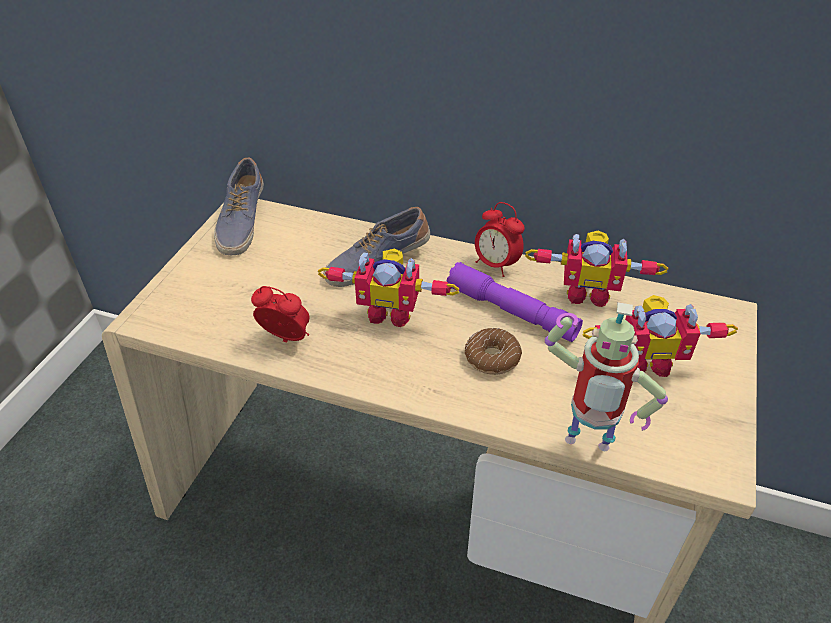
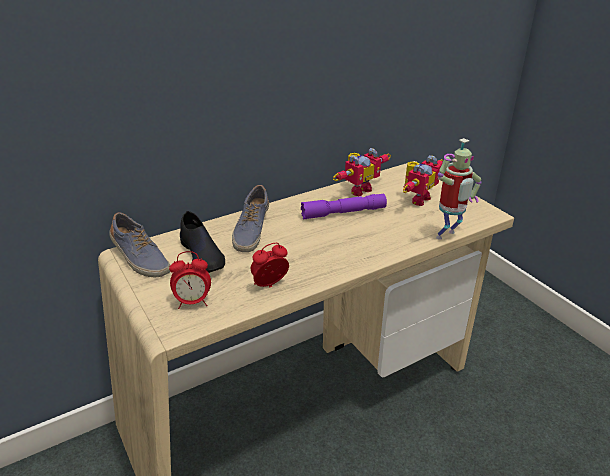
camera: 50 degrees left, 10 degrees down
(291, 257) = (202, 255): none -> black shoe
(390, 312) = (296, 244): toy robot -> none
(492, 358) = (366, 232): donut -> none
(496, 265) = (306, 201): alarm clock -> alarm clock (193, 302)

